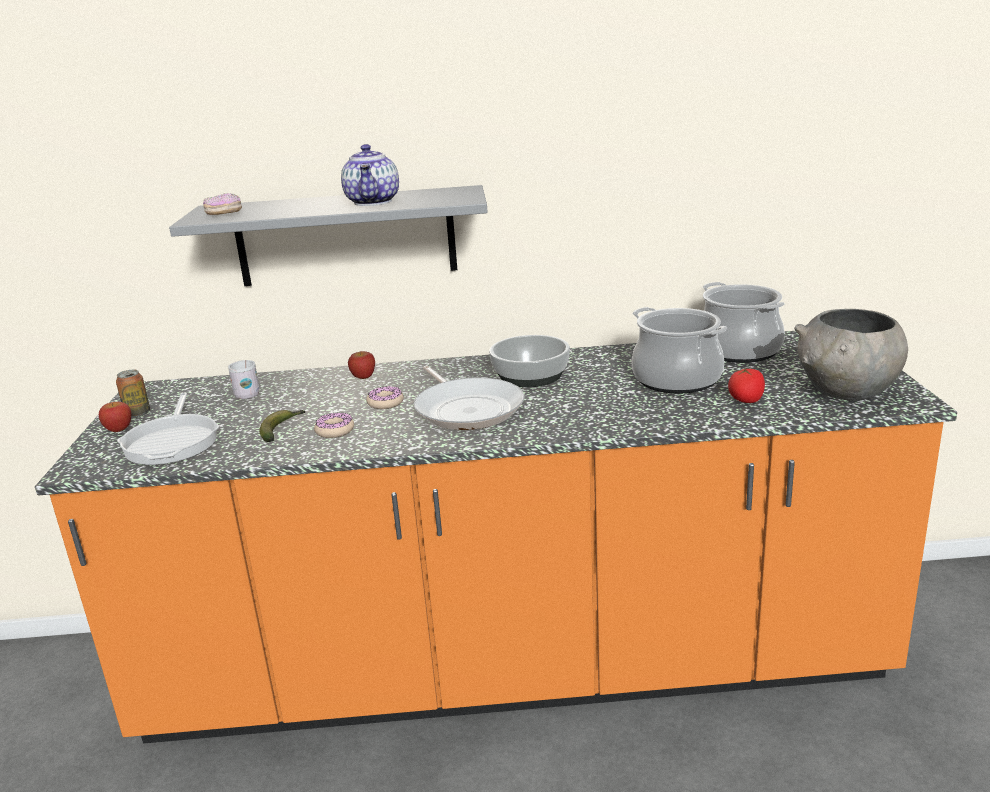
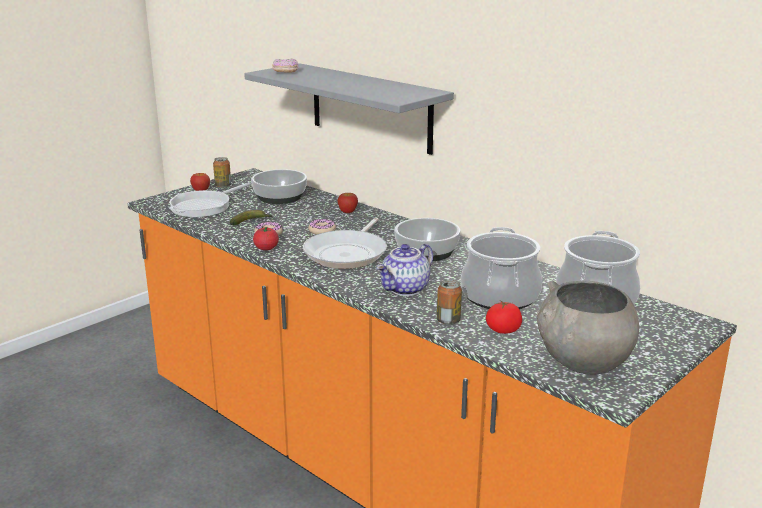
camera: 45 degrees right, 0 degrees up
(246, 394) = (279, 196): white mug -> bowl
(371, 444) = (266, 248): none -> tomato
(374, 202) = (360, 86): teapot -> teapot (406, 289)
(695, 415) = (448, 321): none -> can

